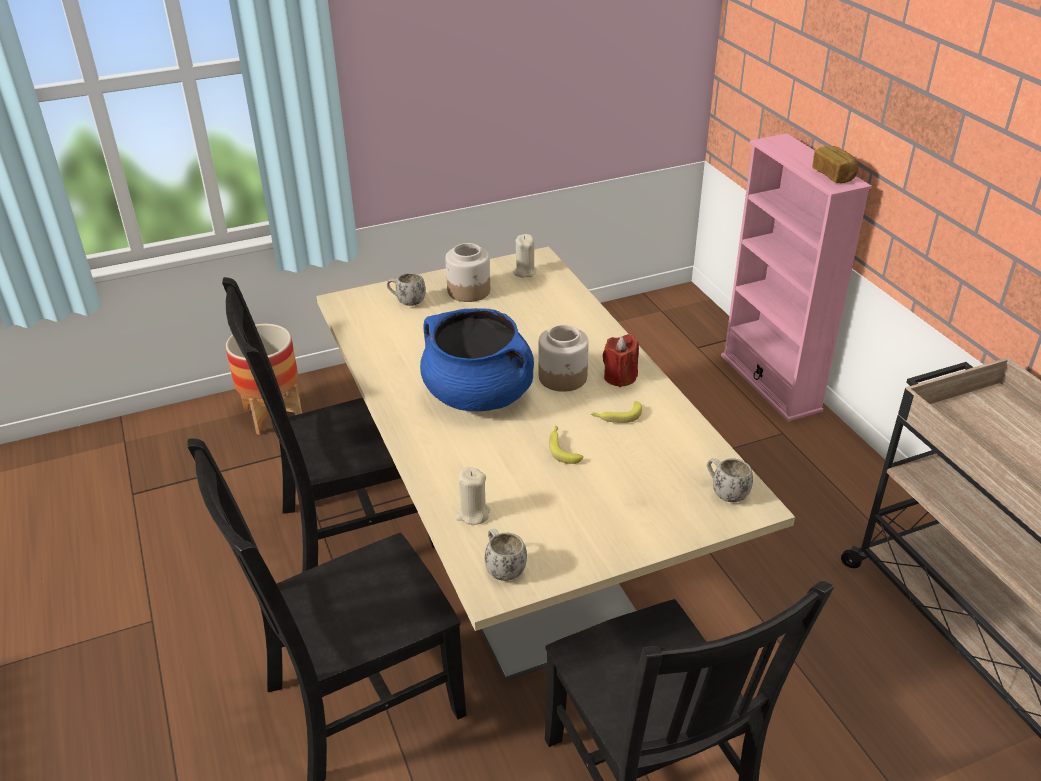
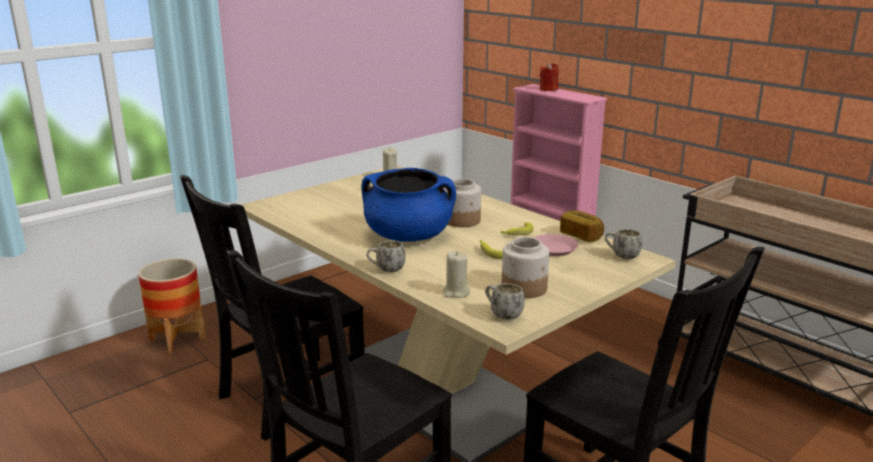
camera: 20 degrees left, 15 degrees down
(407, 302) = (313, 200): white mug -> white mug (386, 270)
(469, 291) = (356, 190): jar -> jar (524, 288)
(620, 377) = (502, 215): red candle -> red candle (548, 89)
(645, 458) = (554, 249): none -> pink plate
(834, 175) = (580, 95): bread -> bread (581, 236)

